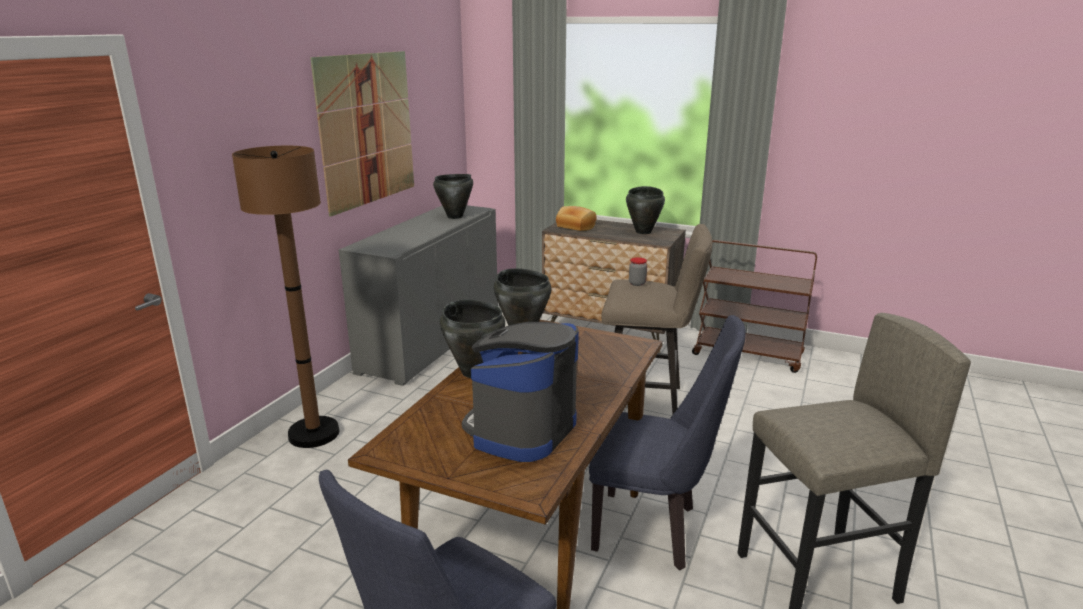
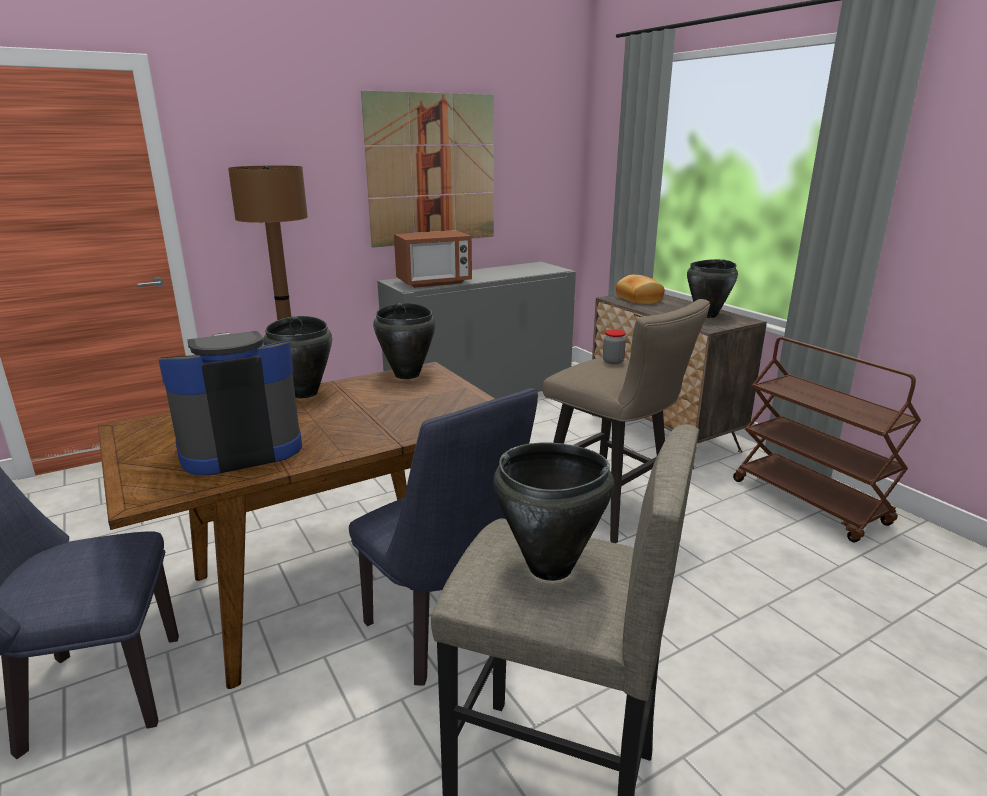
camera: 35 degrees right, 0 degrees up
(399, 241) = (434, 282): none -> microwave
(455, 217) = (523, 272): black cooking pot -> black cooking pot (550, 568)

